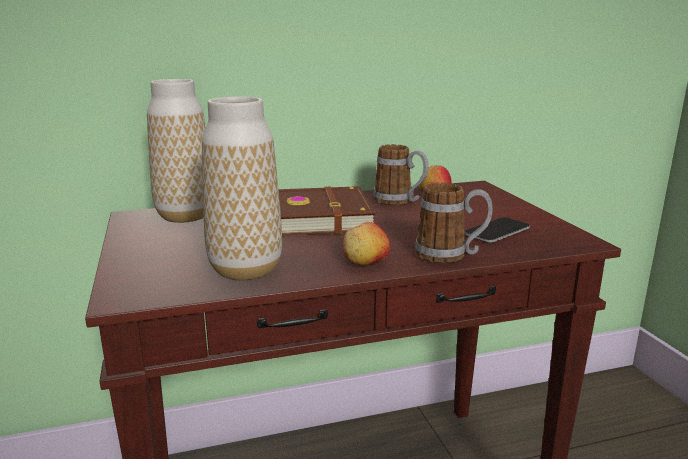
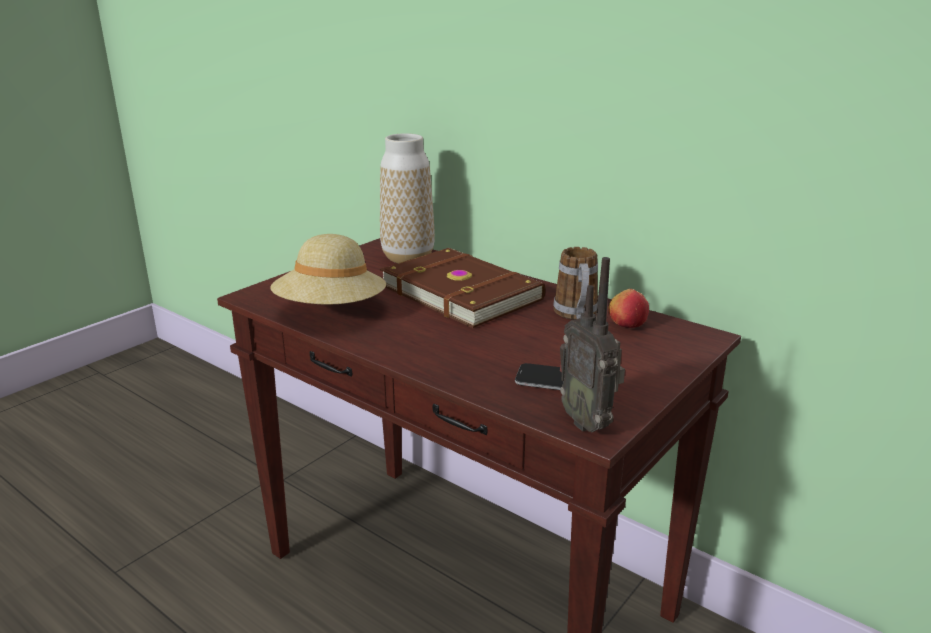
camera: 55 degrees right, 5 degrees up
(245, 269) = (331, 311): vase -> beige hat
(365, 263) = (394, 346): apple -> none
(450, 255) = (459, 374): mug -> none
(567, 240) = (588, 422): none -> radio

